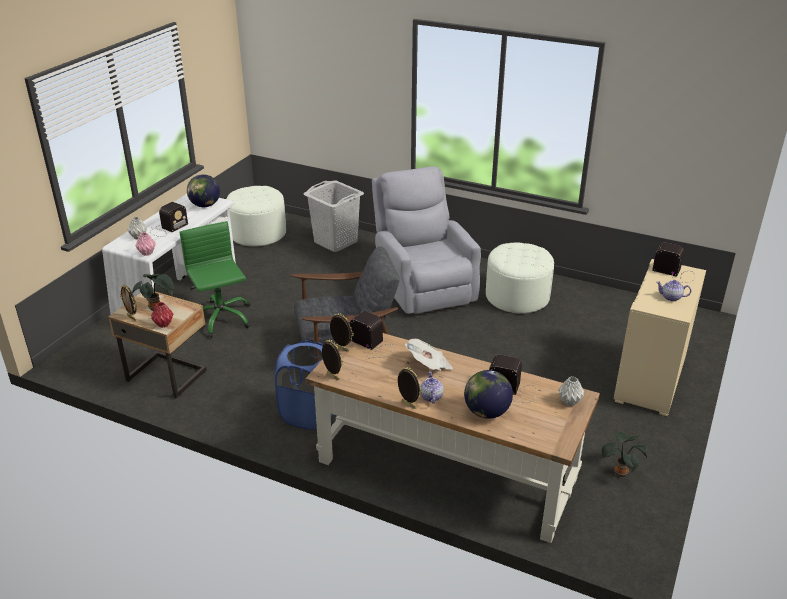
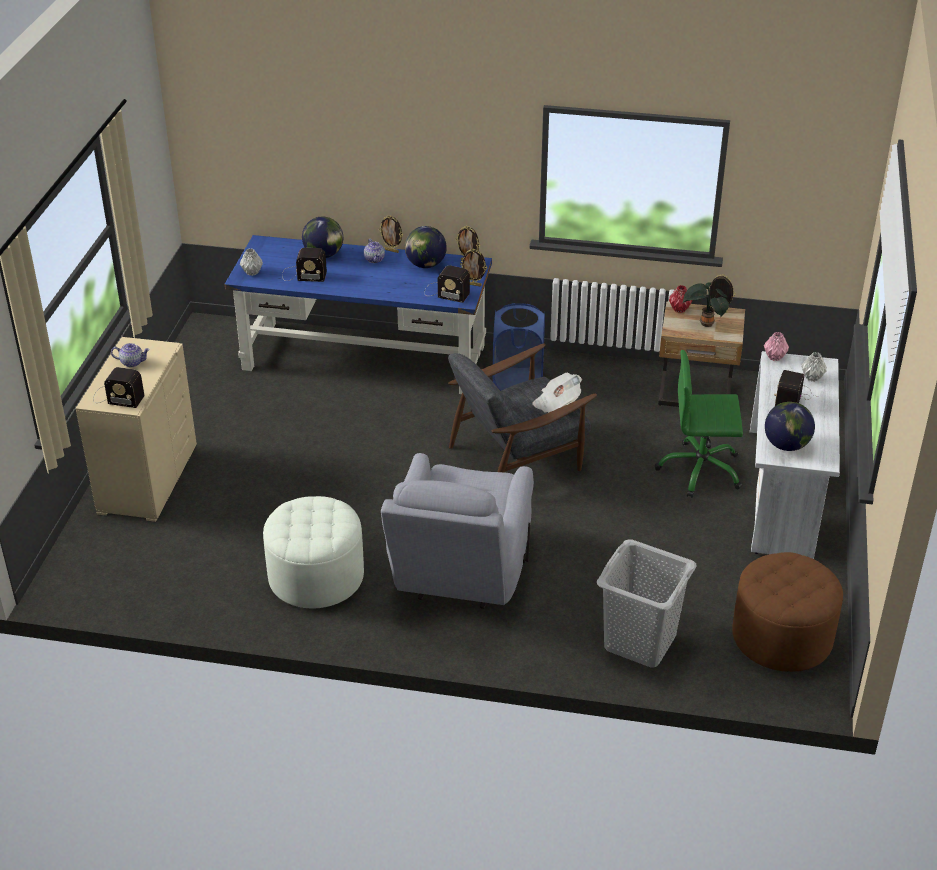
camera: 165 degrees right, 5 degrees up
(220, 318) = (700, 470): green office chair -> green office chair turned 135 degrees clockwise
(258, 233) = (782, 637): white ottoman -> brown ottoman
(378, 380) = (426, 265): none -> globe
(423, 285) = (459, 574): grey armchair -> grey armchair turned 45 degrees clockwise
(429, 365) = (384, 283): newspaper -> newspaper (556, 404)
(445, 469) = (365, 357): brown desk -> blue desk
(620, 472) = (200, 381): potted plant -> none

